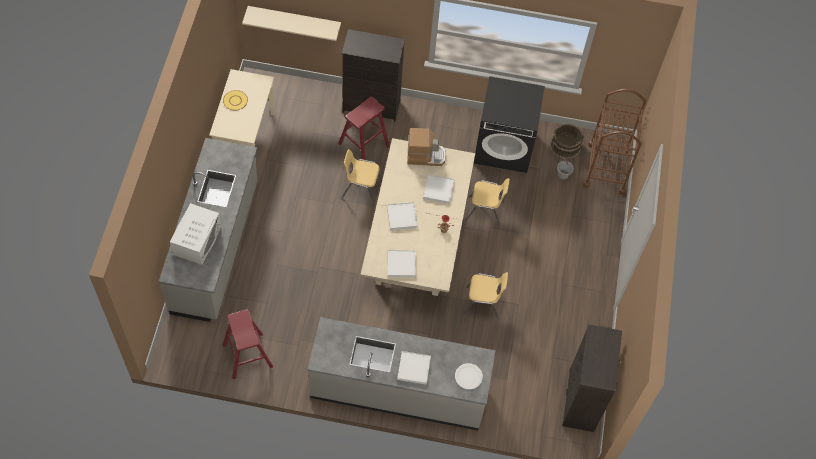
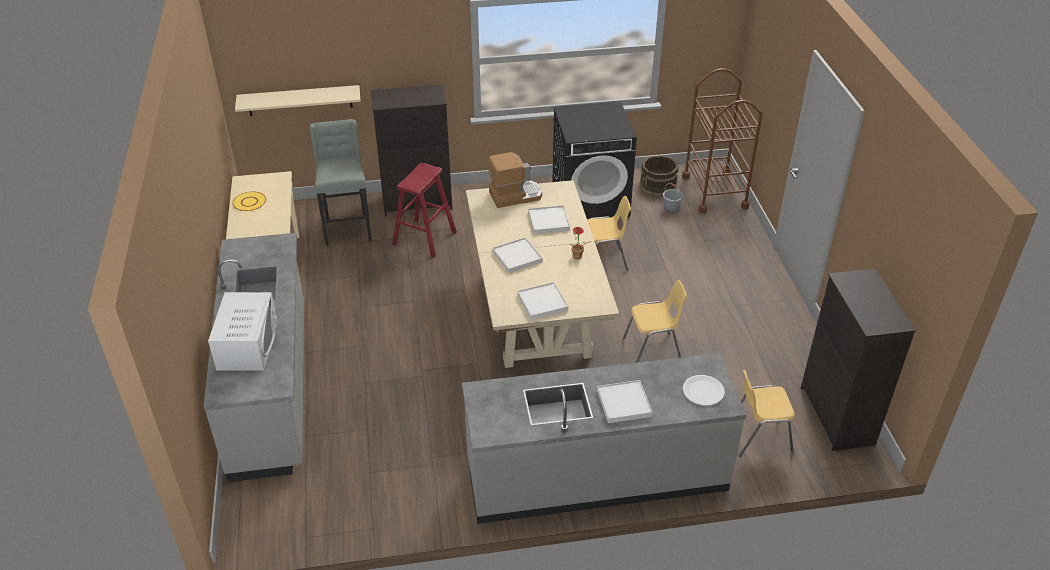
camera: 15 degrees left, 20 degrees down
(247, 355) = (363, 499): red stool -> none
(310, 117) = (347, 229): none -> grey stool
(361, 189) = (441, 279): yellow chair -> yellow chair (759, 437)

